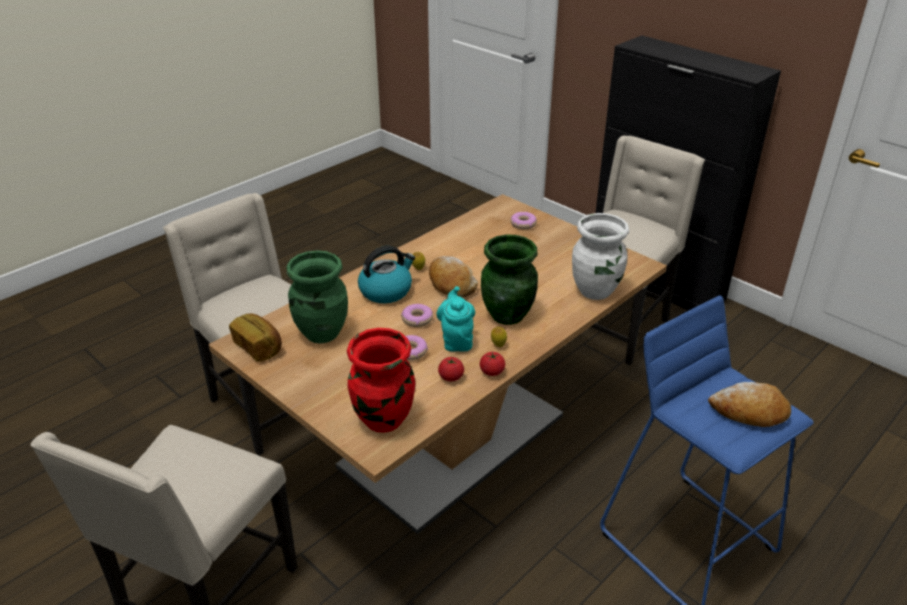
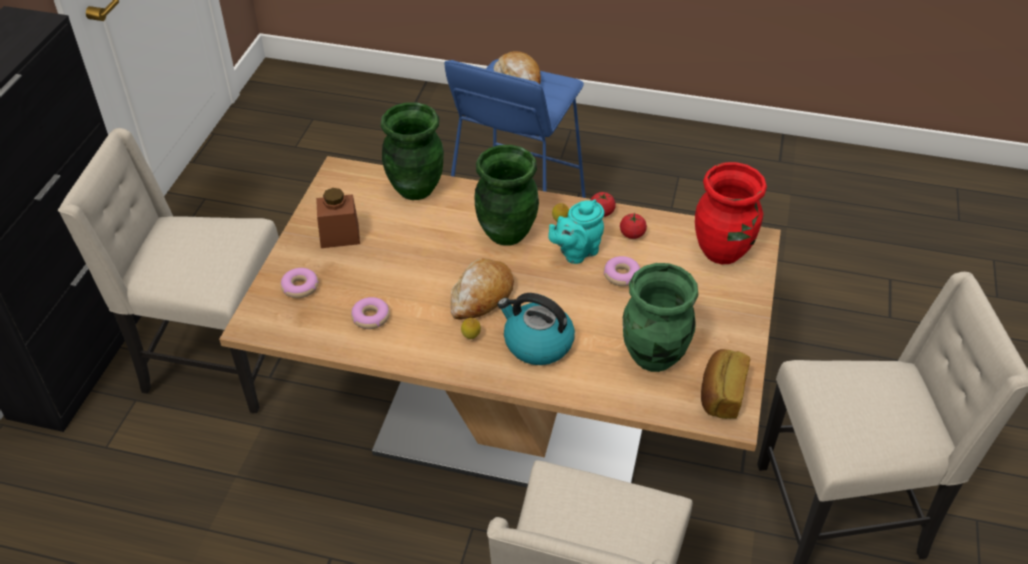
camera: 120 degrees left, 10 degrees up
(417, 319) = (567, 294): donut -> donut (370, 317)
(563, 248) = (339, 235): none -> brown jar
(596, 291) = (415, 188): white vase -> green vase

